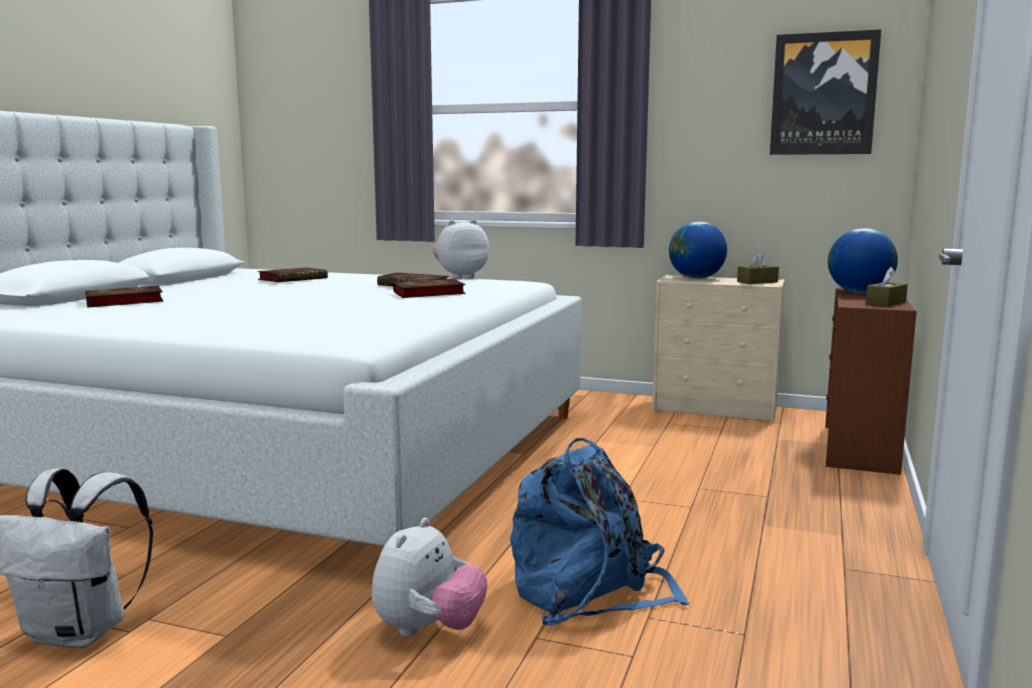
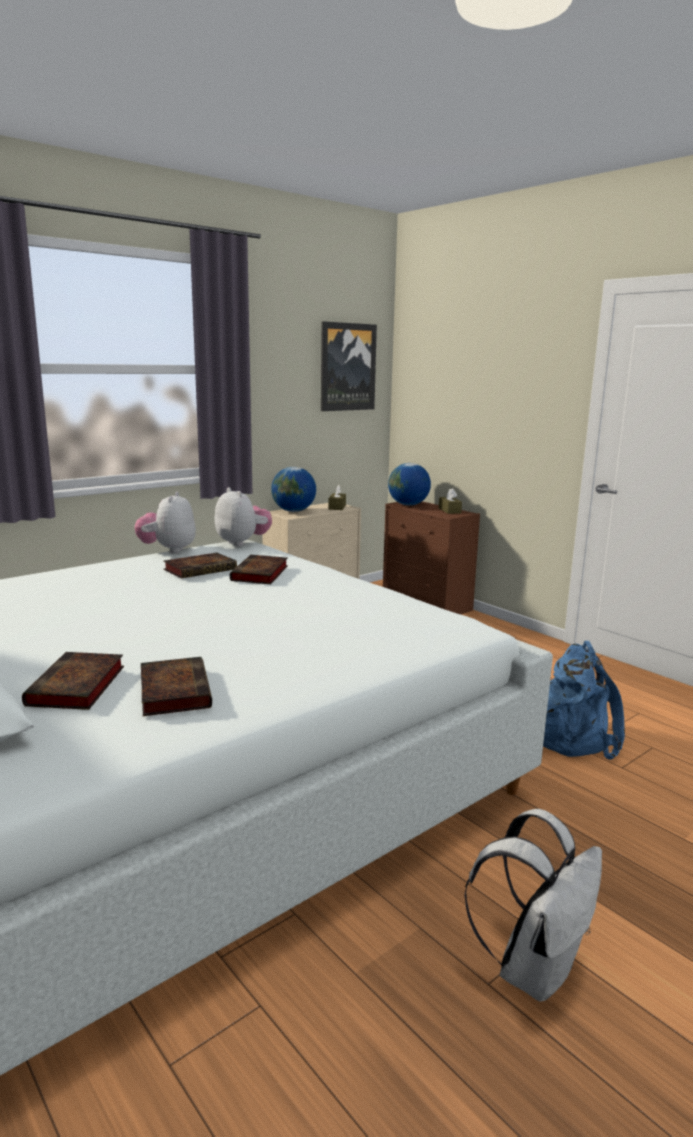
camera: 60 degrees left, 5 degrees up
(294, 279) = (51, 596): book -> book (173, 690)
(428, 630) = (598, 799): plush toy -> plush toy (242, 543)

